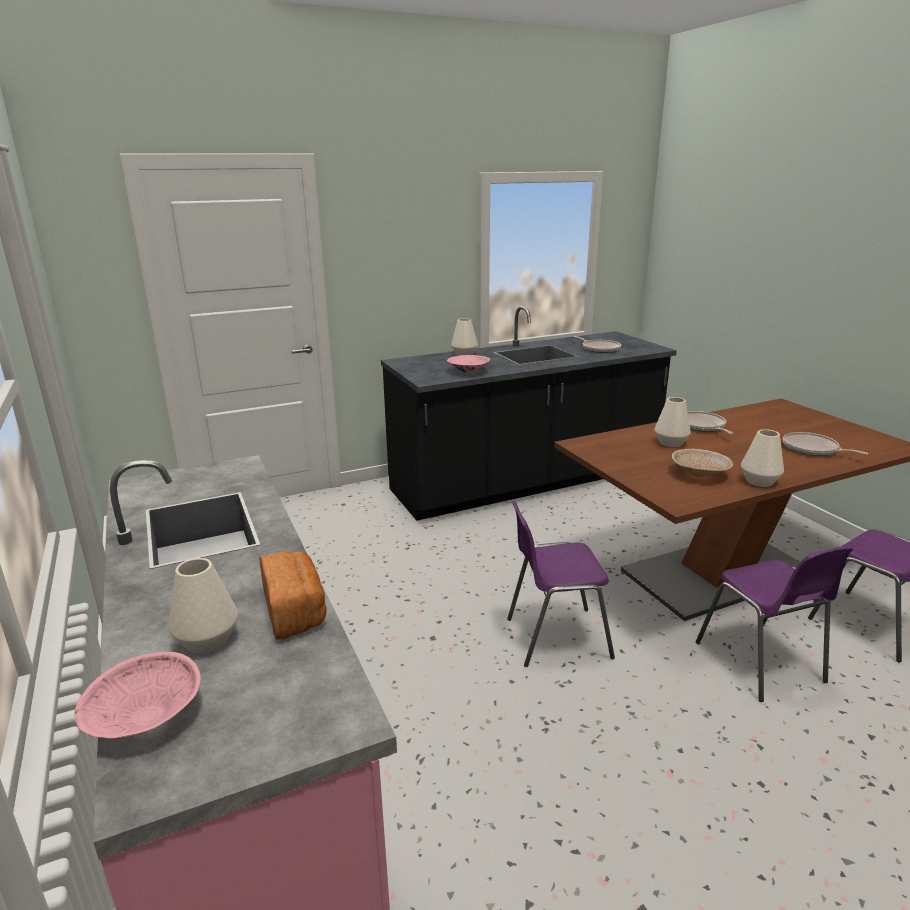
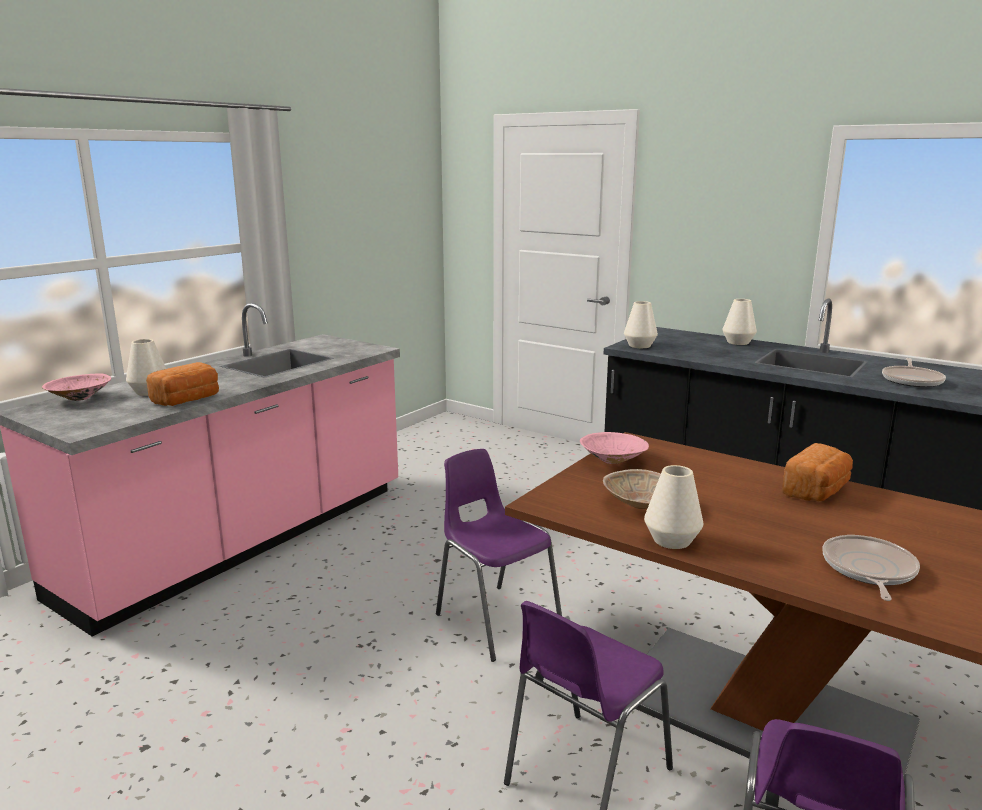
camera: 60 degrees right, 5 degrees down
(468, 371) = (684, 352): pink bowl -> pink bowl (613, 460)
(670, 443) = (719, 481): white vase -> white vase (639, 345)
(702, 426) = (817, 491): frying pan -> bread

